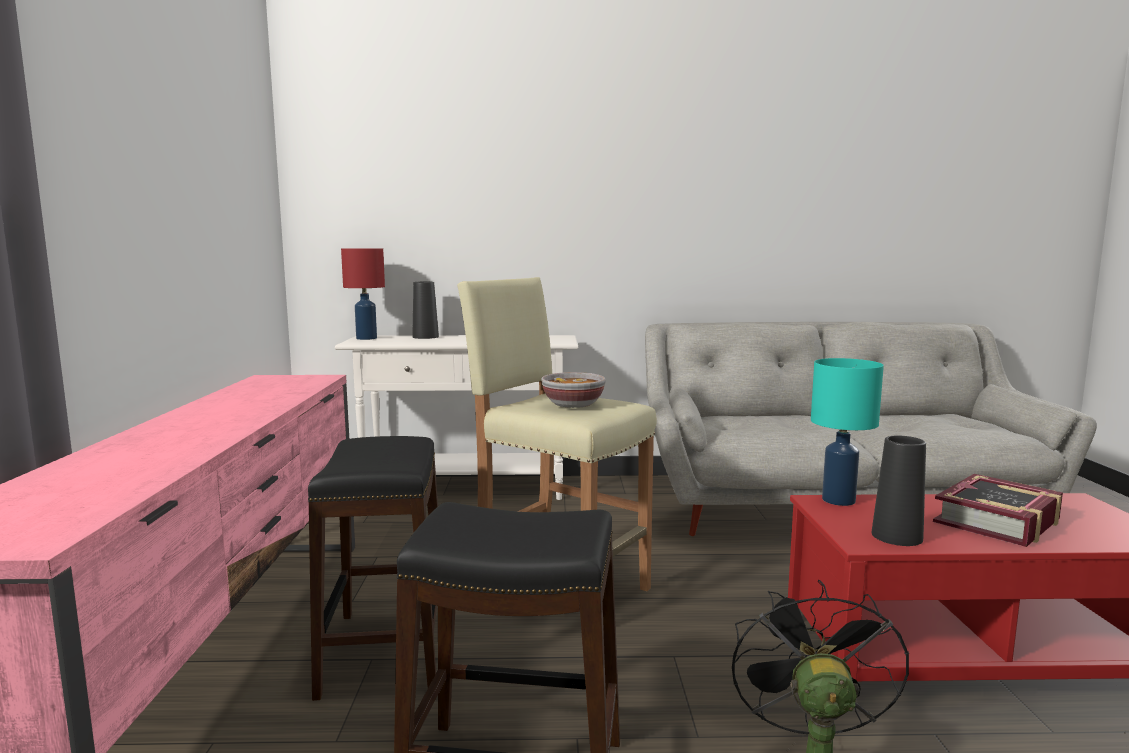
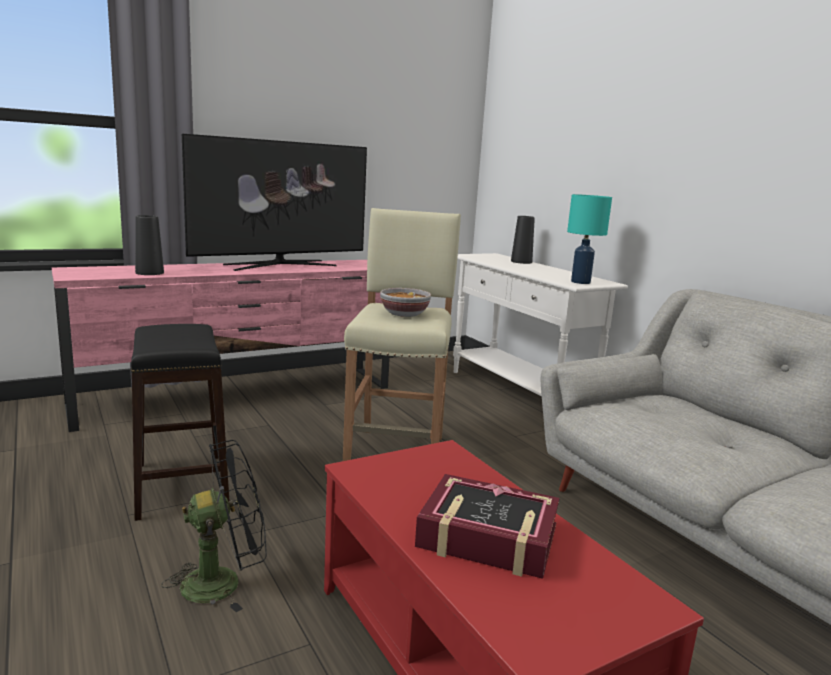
camera: 60 degrees right, 5 degrees up
(219, 407) = (280, 265): none -> television
(367, 338) = (487, 255): red table lamp -> none
(385, 651) = (278, 425): black stool -> none
(839, 500) = (460, 459): turquoise table lamp -> turquoise table lamp (581, 282)
(896, 536) = (385, 483): black vase -> black vase (149, 272)

